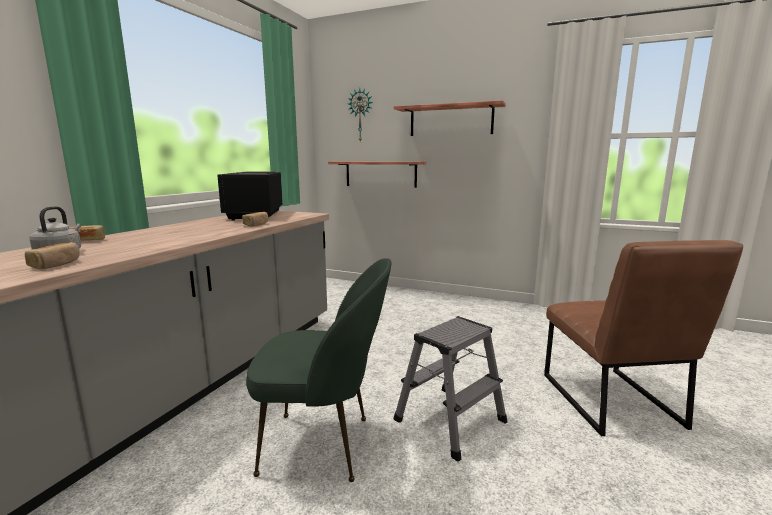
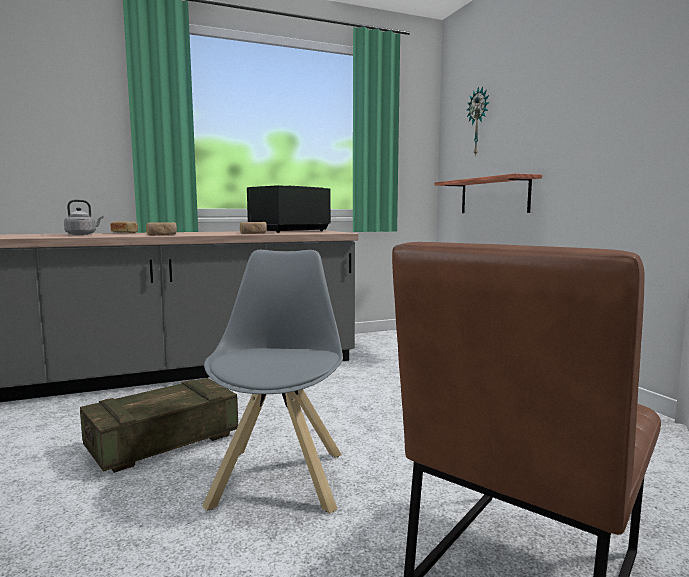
camera: 45 degrees right, 5 degrees down
(56, 264) = (55, 236): bread -> bread (161, 235)
(326, 446) = (163, 442): green chair -> crate
(450, 420) = (280, 476): grey step ladder -> grey chair
(451, 120) = (574, 109): shelf -> none

